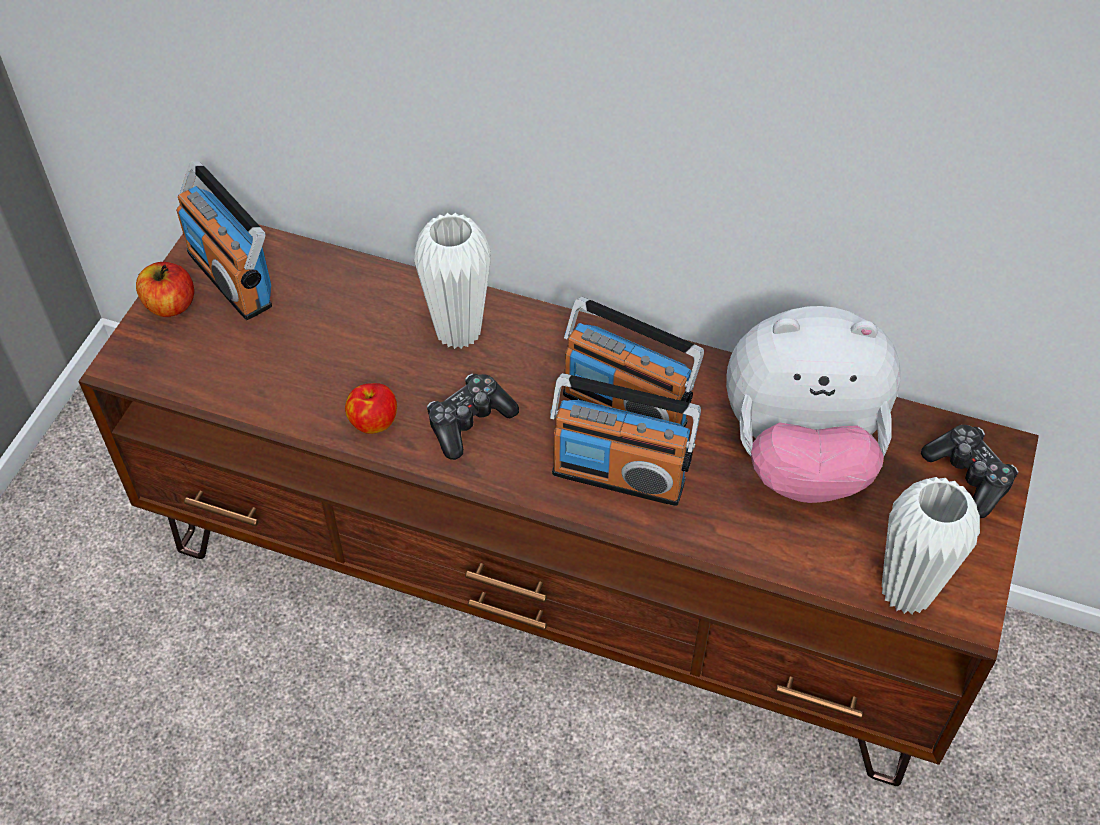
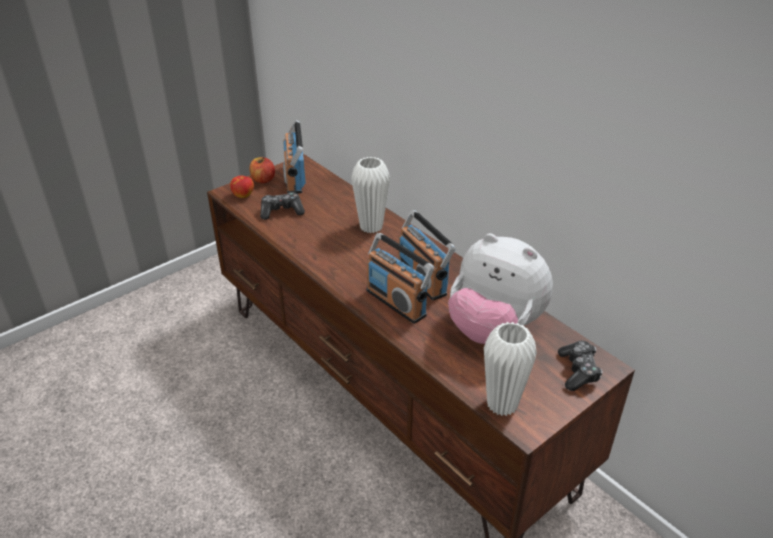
camera: 30 degrees right, 15 degrees down
(373, 422) = (306, 244): apple -> apple (243, 195)
(469, 422) = (347, 259): game controller -> game controller (281, 211)

